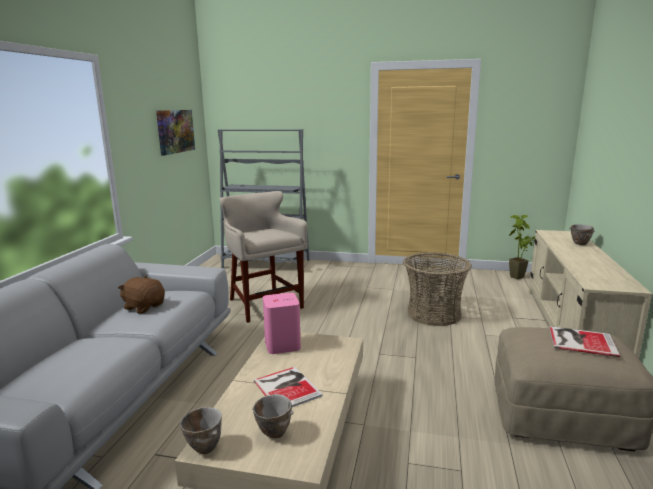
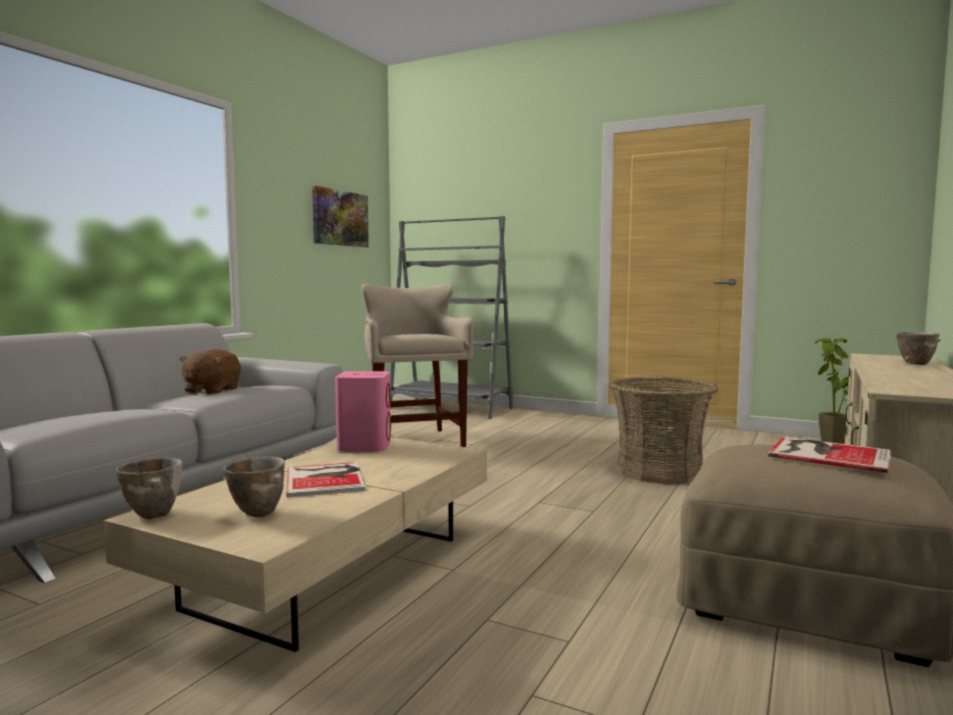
camera: 15 degrees right, 10 degrees down
(144, 307) = (211, 391): brown plush toy -> brown plush toy turned 120 degrees counterclockwise

